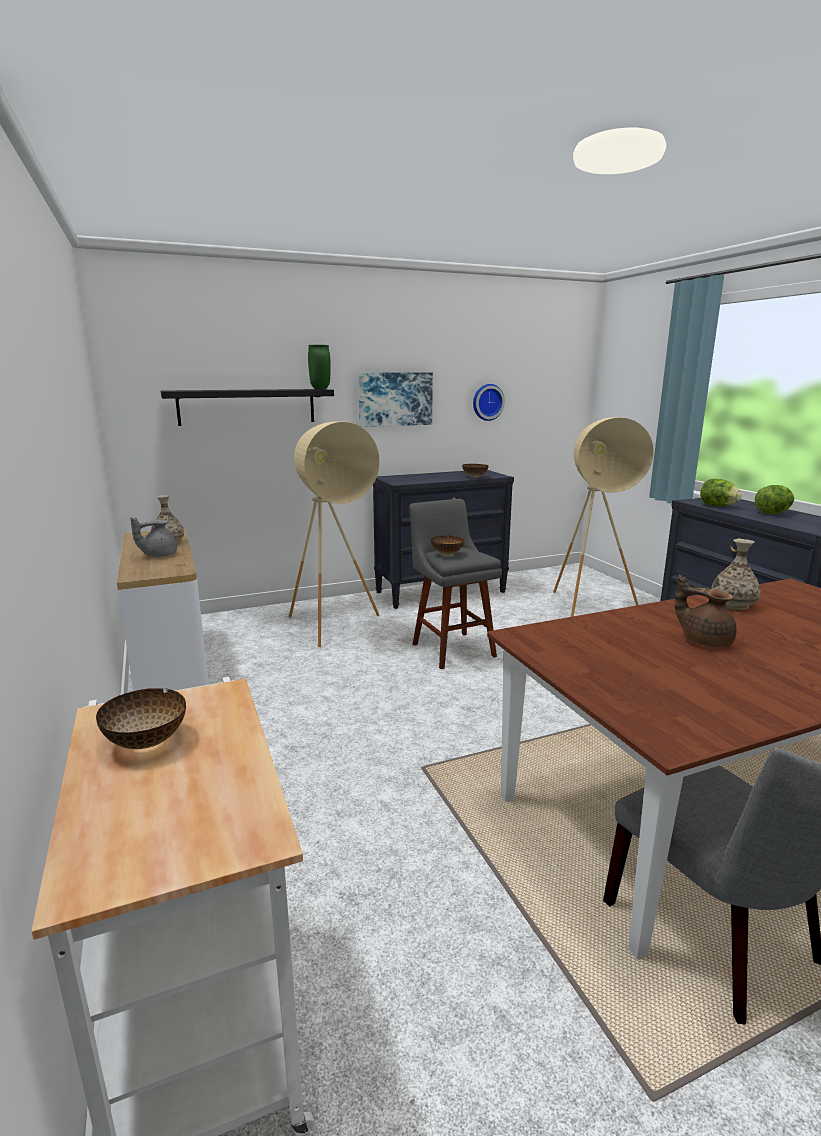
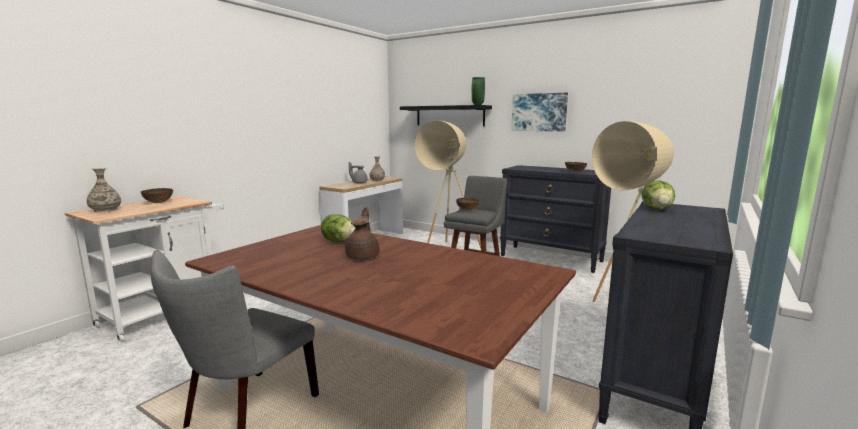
camera: 55 degrees right, 5 degrees down
(487, 402) = (619, 115): wall clock -> none
(732, 604) = (455, 258): vase -> vase (106, 210)
(772, 513) = (681, 221): lettuce -> lettuce (339, 242)

